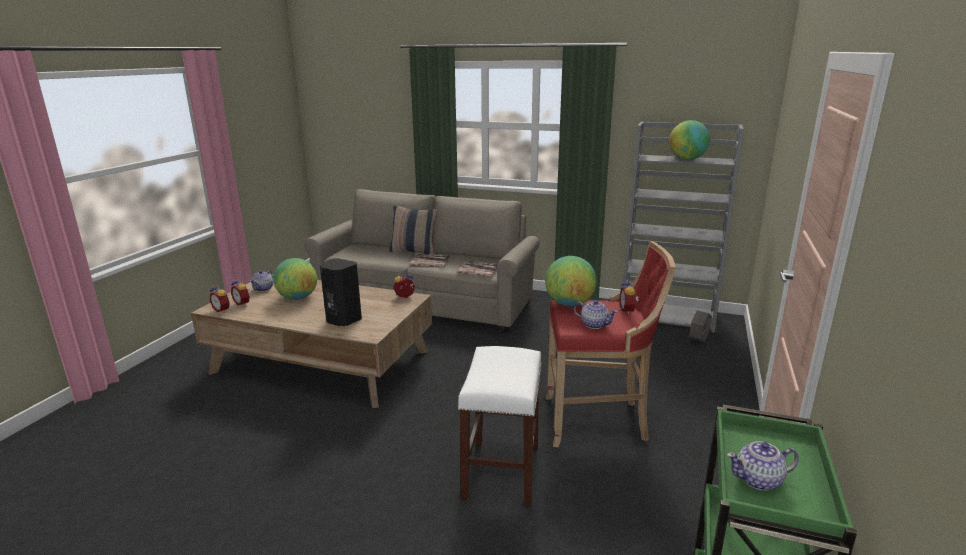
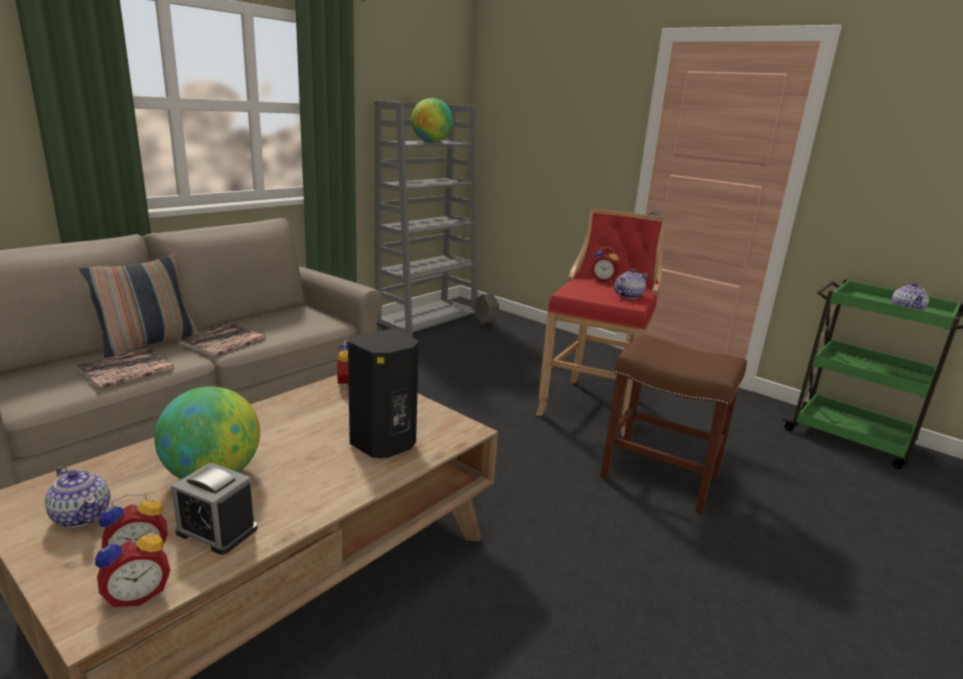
camera: 70 degrees left, 0 degrees up
(260, 309) = (217, 530): none -> alarm clock
(479, 270) = (310, 324): book -> book (126, 370)
(502, 472) = (661, 477): white stool -> brown stool
(569, 304) = (572, 292): globe -> none

